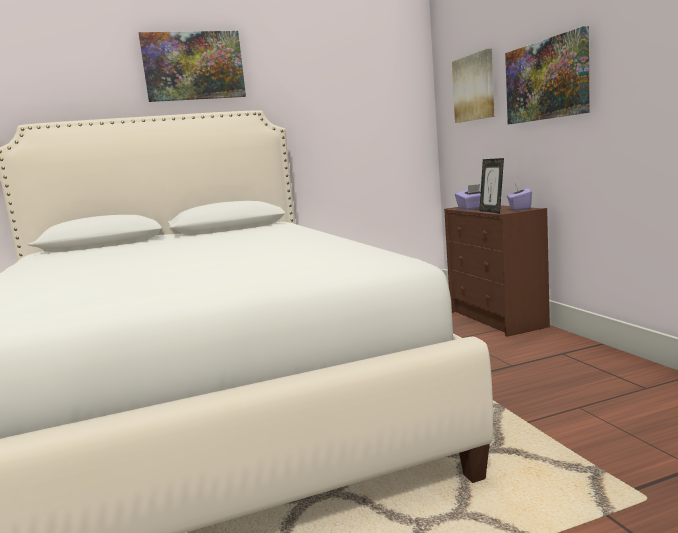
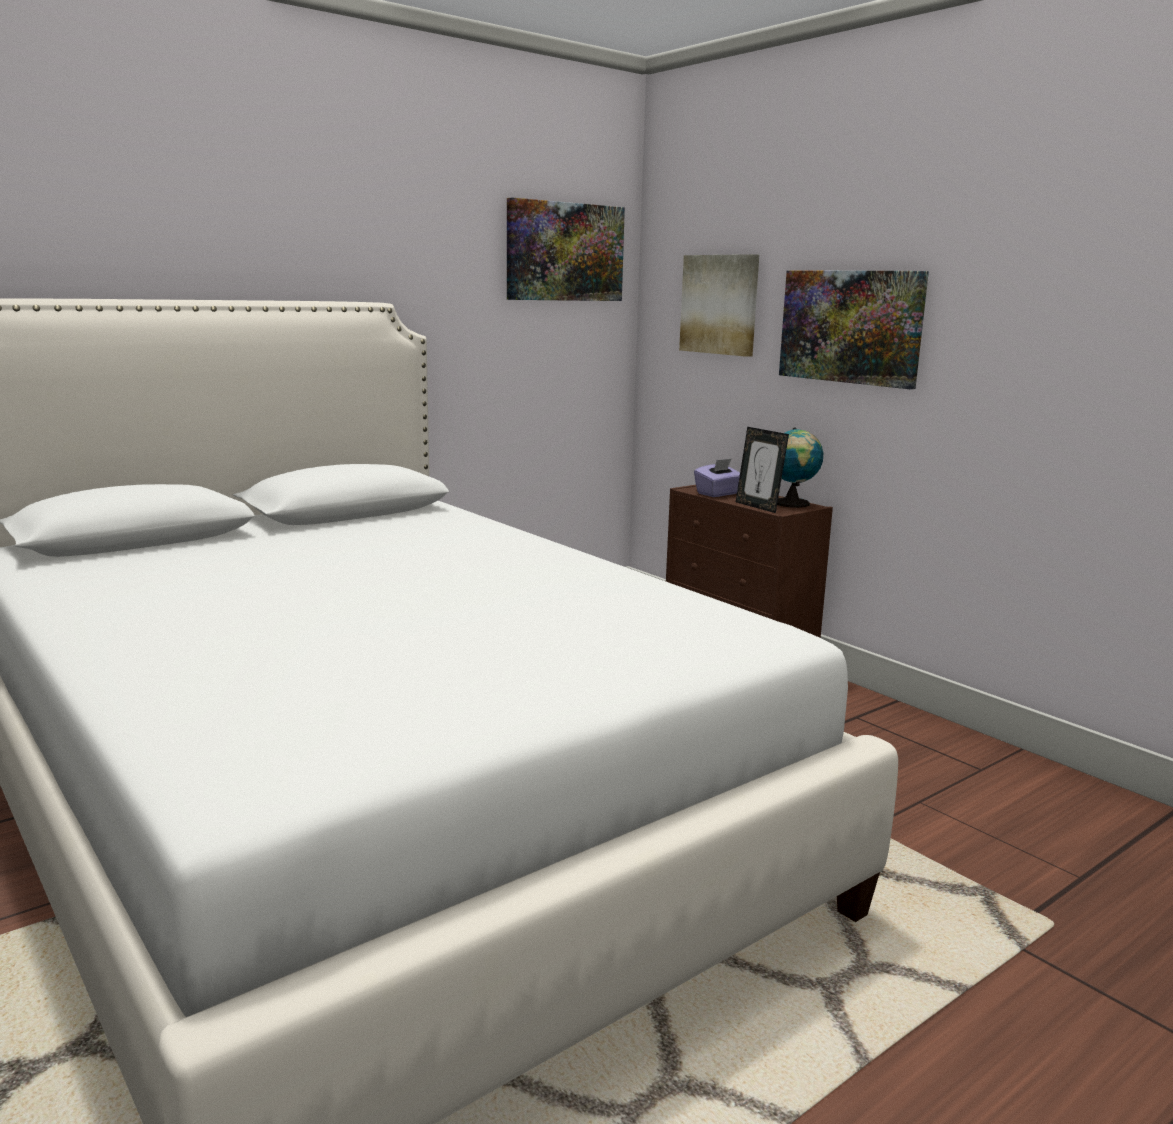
camera: 20 degrees left, 5 degrees up
(193, 66) = (277, 213): picture -> picture (564, 252)
(519, 209) = (793, 504): purple tissue box -> globe

